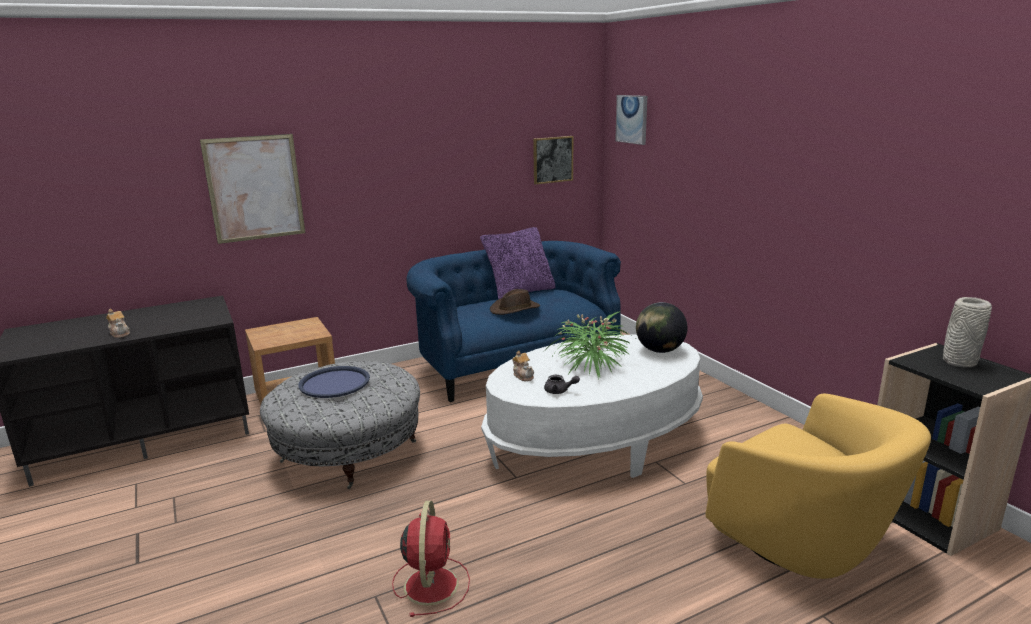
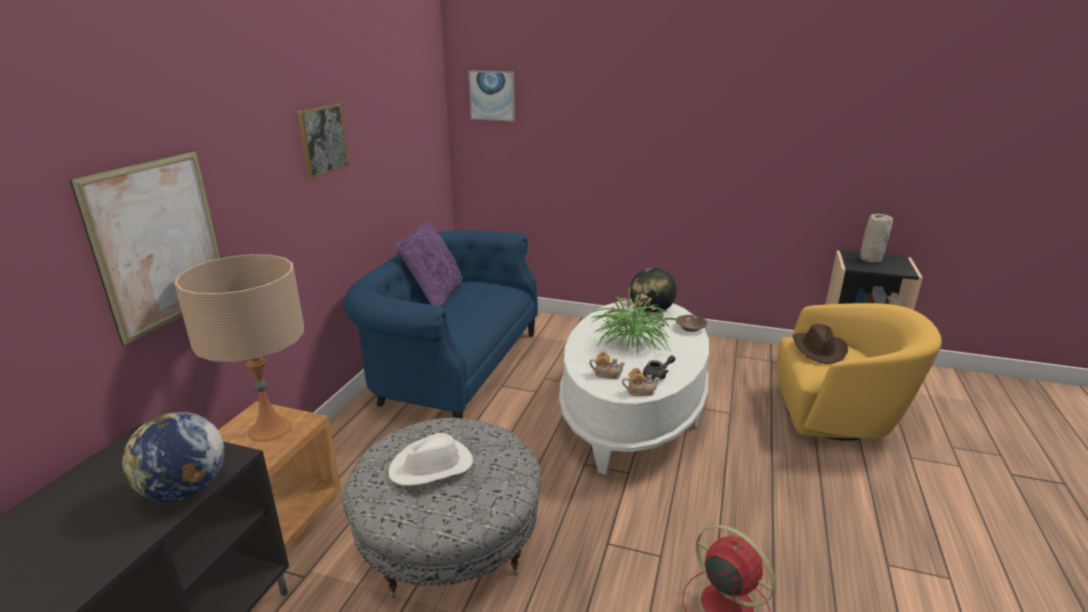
camera: 45 degrees left, 5 degrees up
(120, 333) = (93, 554): teapot -> teapot (640, 391)
(181, 325) = (185, 490): none -> globe
(297, 331) = (270, 429): none -> beige table lamp
(334, 383) = (432, 466): blue tray -> white hat
(515, 309) = (467, 314): brown hat -> brown hat (819, 349)
(552, 159) = (420, 145): picture -> picture (322, 140)
(666, 373) = (690, 328): none -> brown bowl

